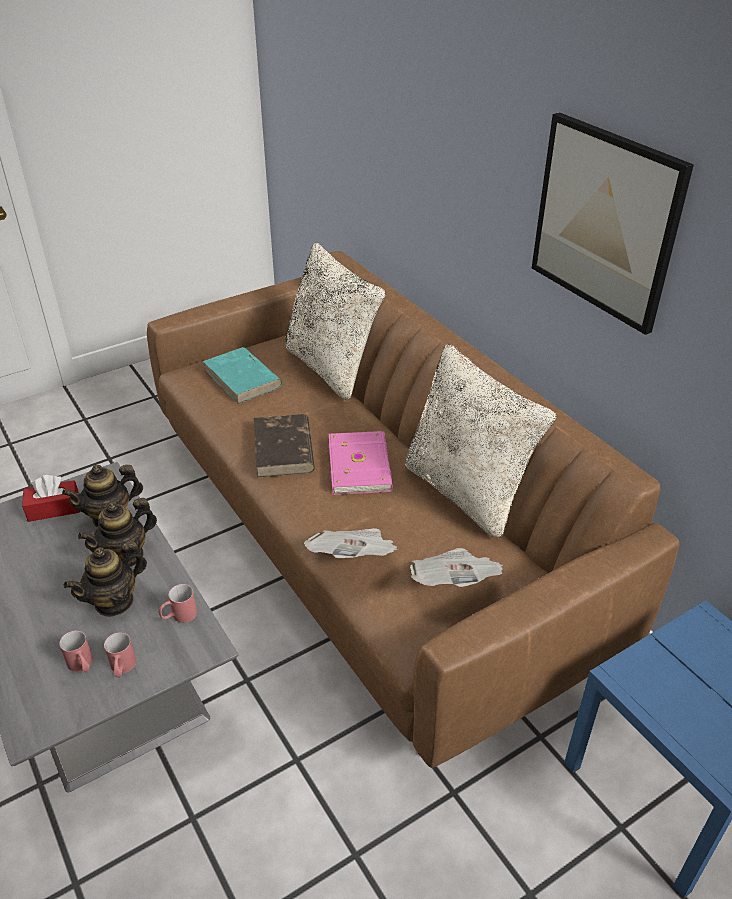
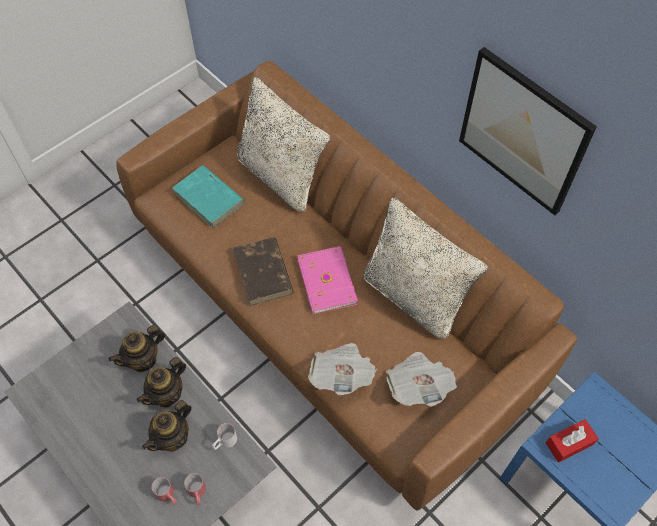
camera: 10 degrees left, 20 degrees up
(54, 508) = (95, 357): red tissue box -> red tissue box (569, 443)
(179, 616) = (224, 442): red mug -> white mug

